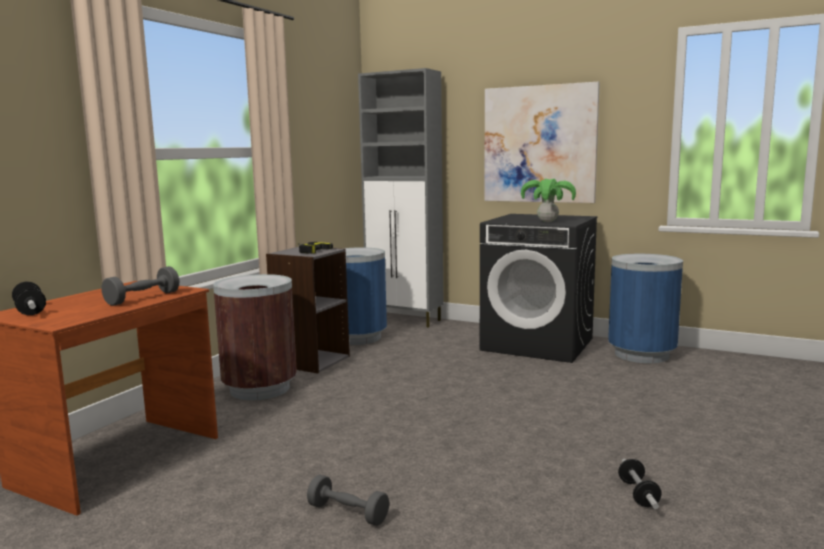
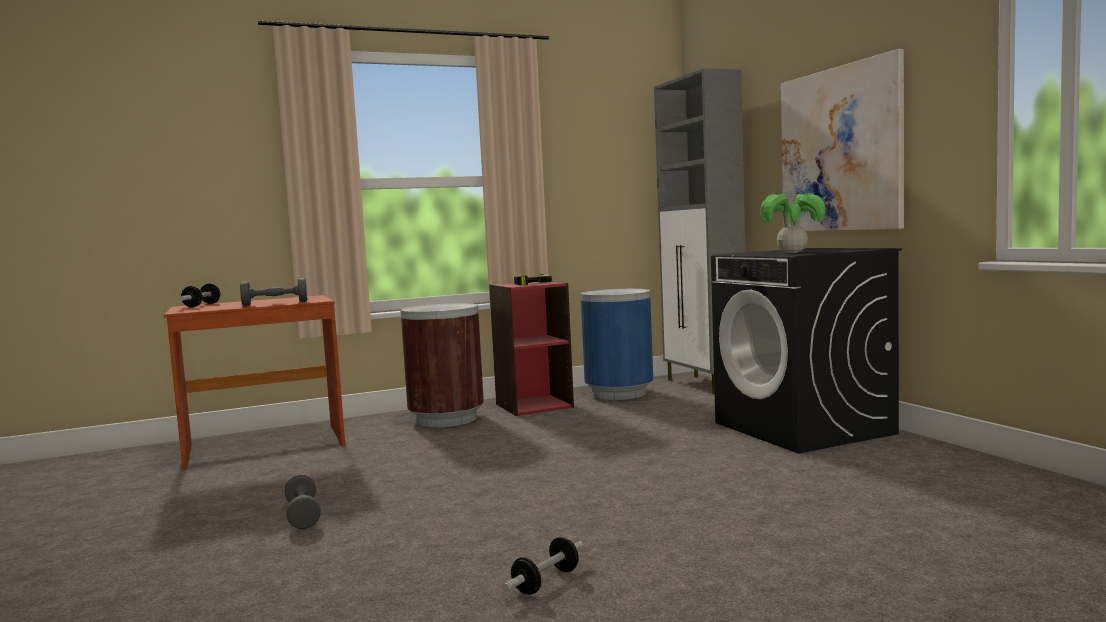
camera: 40 degrees right, 5 degrees down
(311, 360) = (534, 405): grey bookcase -> red bookcase
(641, 355) = (926, 462): blue trash can -> none

